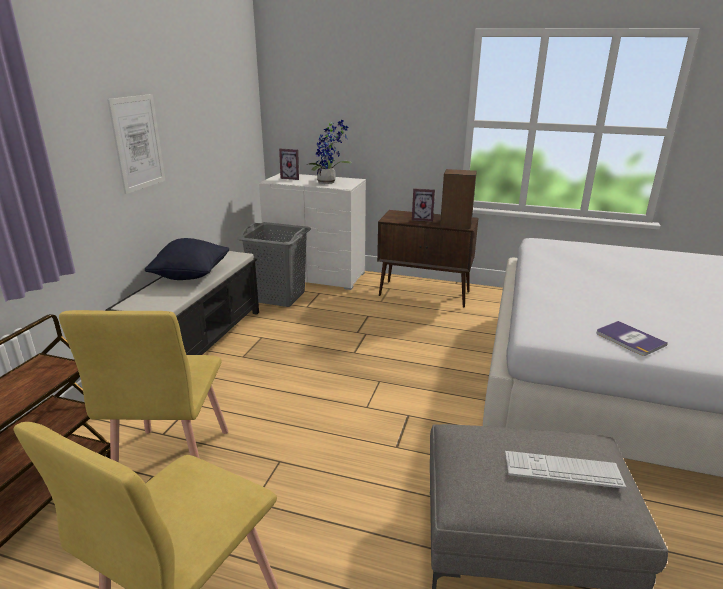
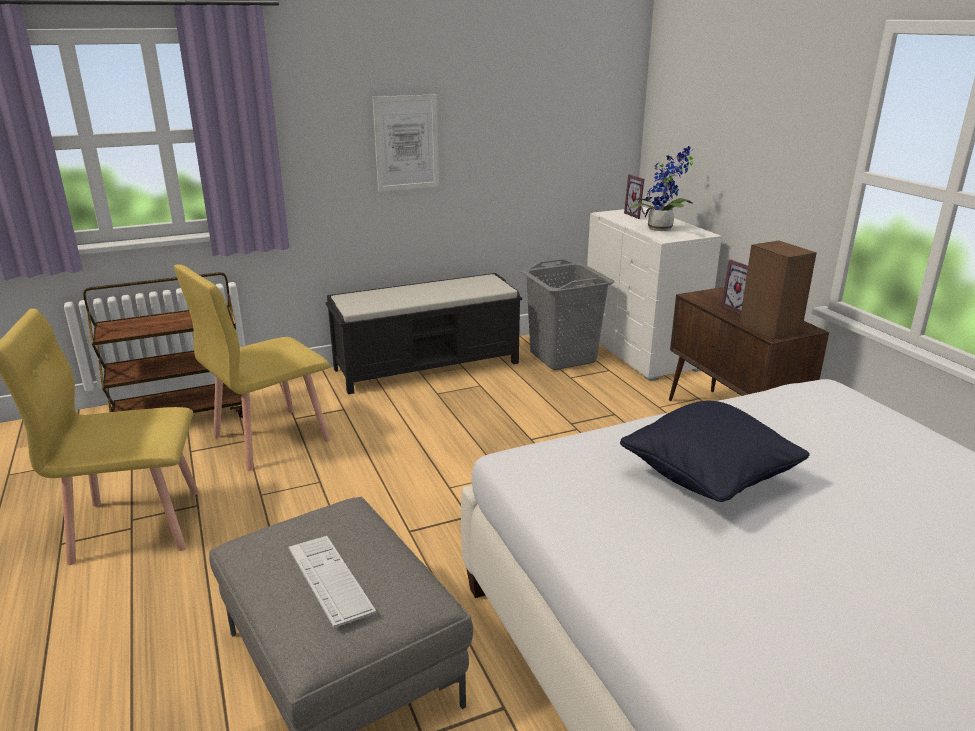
camera: 50 degrees right, 0 degrees up
(191, 276) = (428, 291): black pillow -> black pillow (708, 480)
(629, 339) = (595, 520): book -> none

